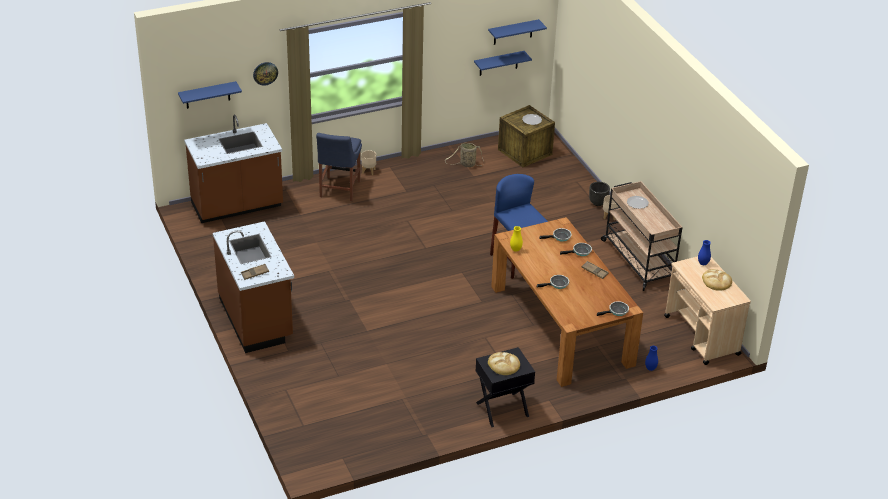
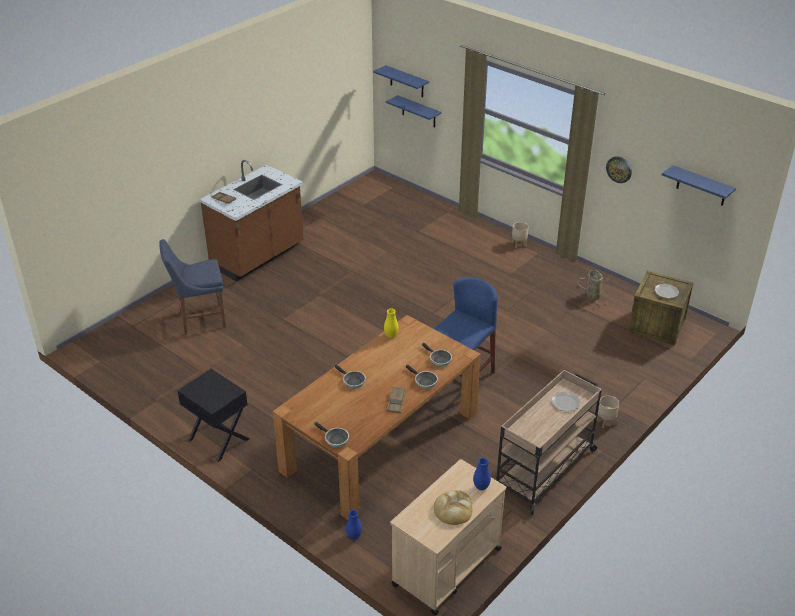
camera: 65 degrees right, 0 degrees up
(237, 206) = (400, 198): brown counter -> none
(265, 73) = (452, 87): wall clock -> wall clock (619, 169)
(339, 190) = (473, 238): blue chair -> blue chair (199, 320)
(498, 63) = (679, 214): blue shelf -> blue shelf (418, 112)
(503, 365) = (210, 389): bread -> none
(598, 203) = (622, 405): black planter -> none

